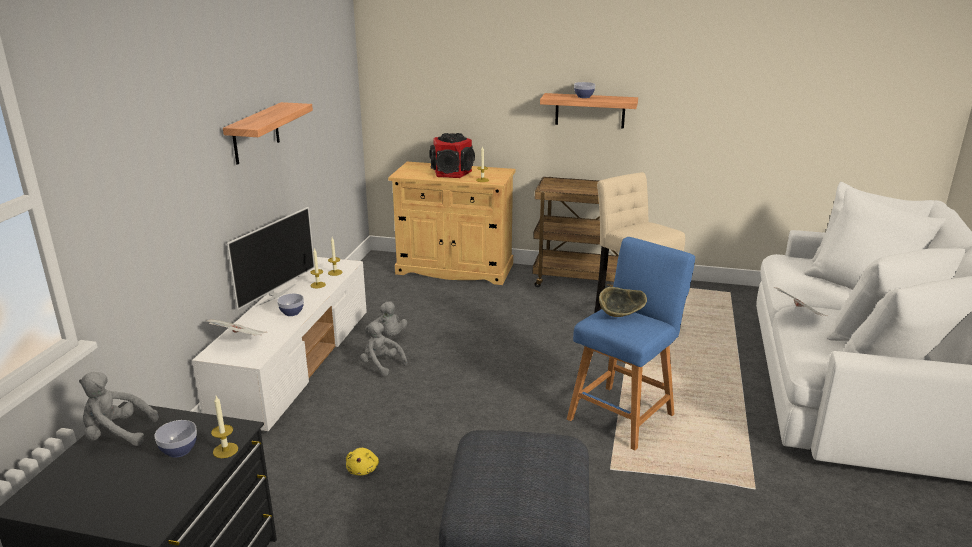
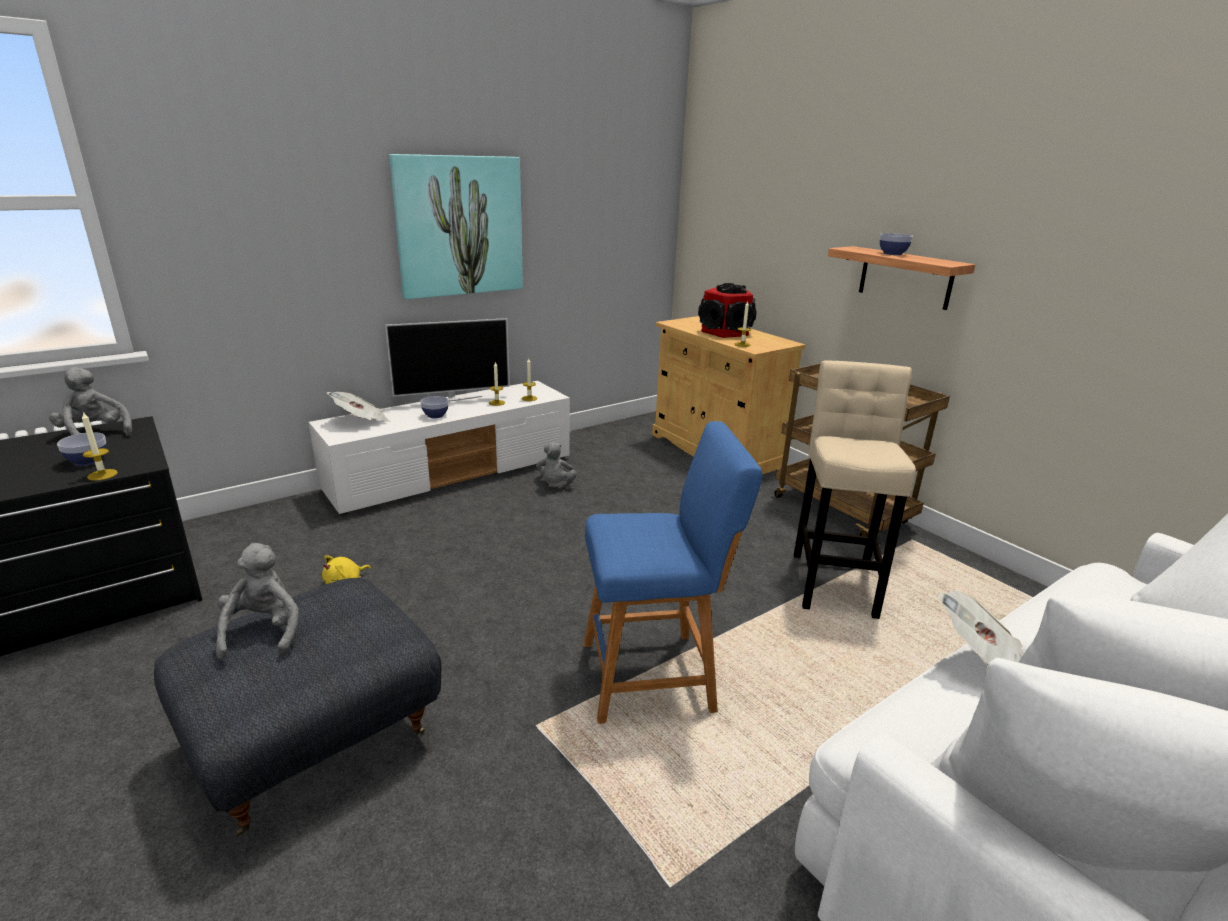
camera: 40 degrees right, 0 degrees up
(256, 133) = (459, 226): shelf -> picture
(381, 365) = (510, 504): grey plush toy -> grey plush toy (264, 632)
(620, 316) = (647, 526): bowl -> none

